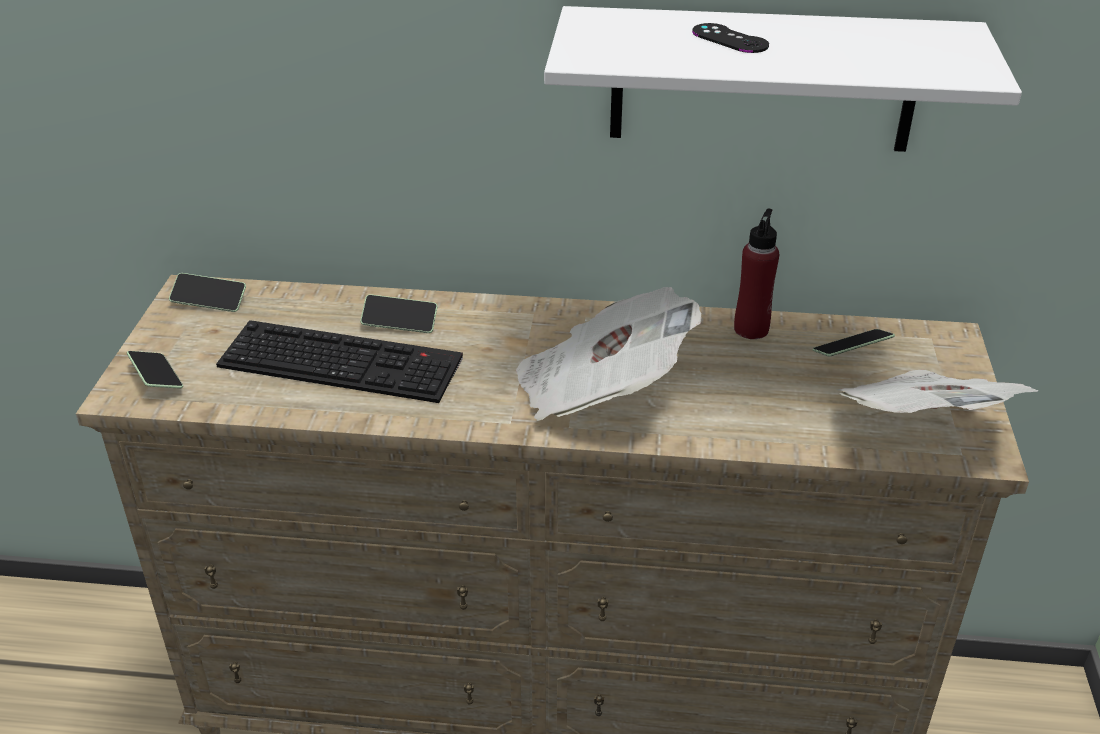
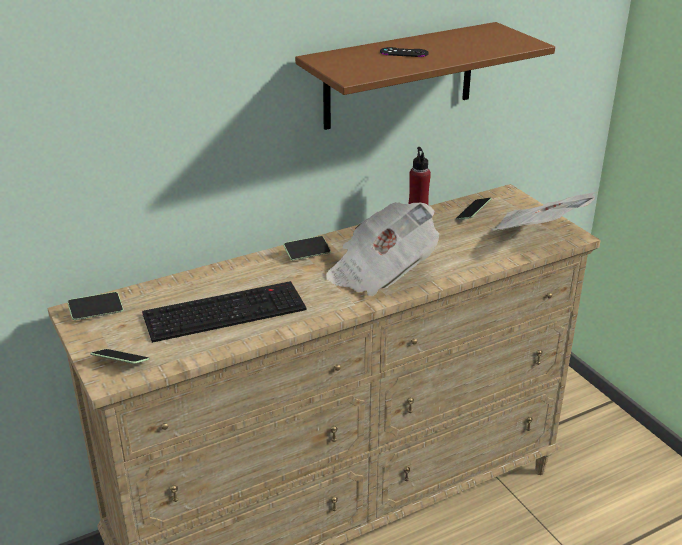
camera: 35 degrees left, 5 degrees down
(400, 323) = (232, 281): phone -> phone (307, 254)
(763, 80) = (399, 76): white shelf -> brown shelf

